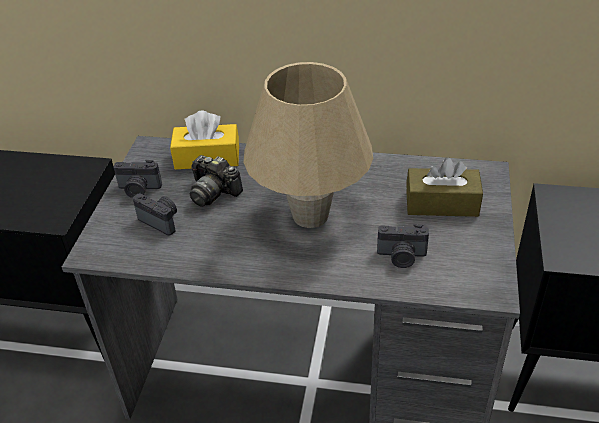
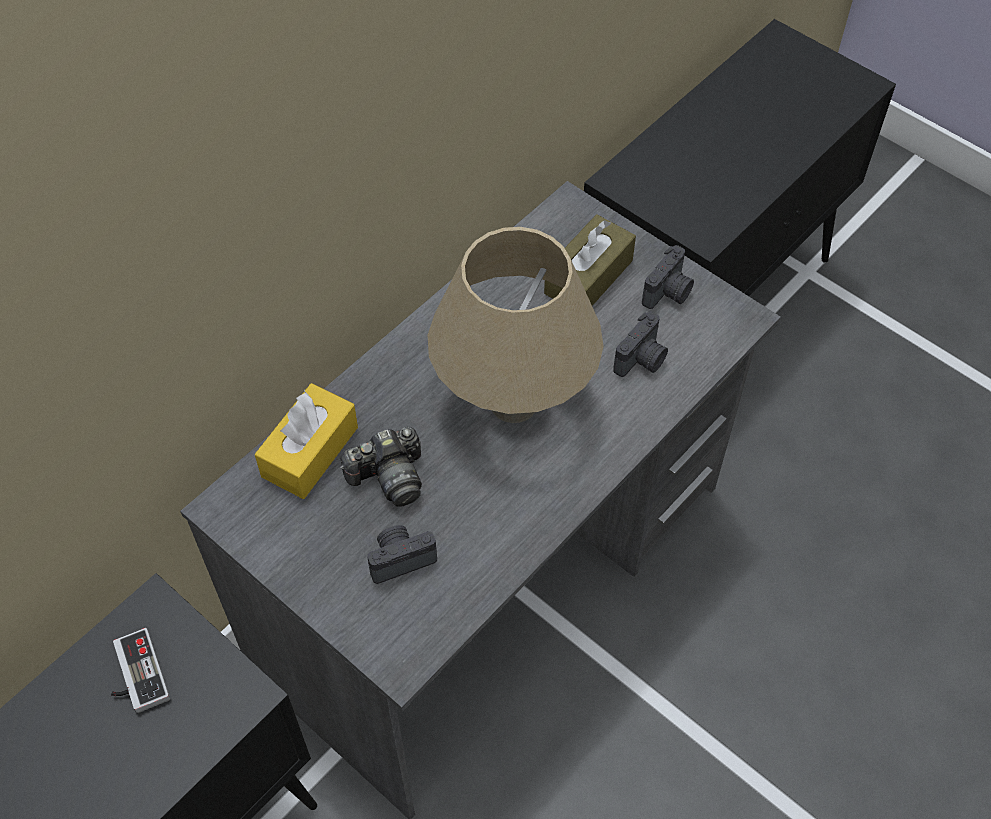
camera: 60 degrees left, 15 degrees up
(47, 179) = (134, 675): none -> game controller
(139, 190) = (313, 558): camera -> camera (669, 292)

